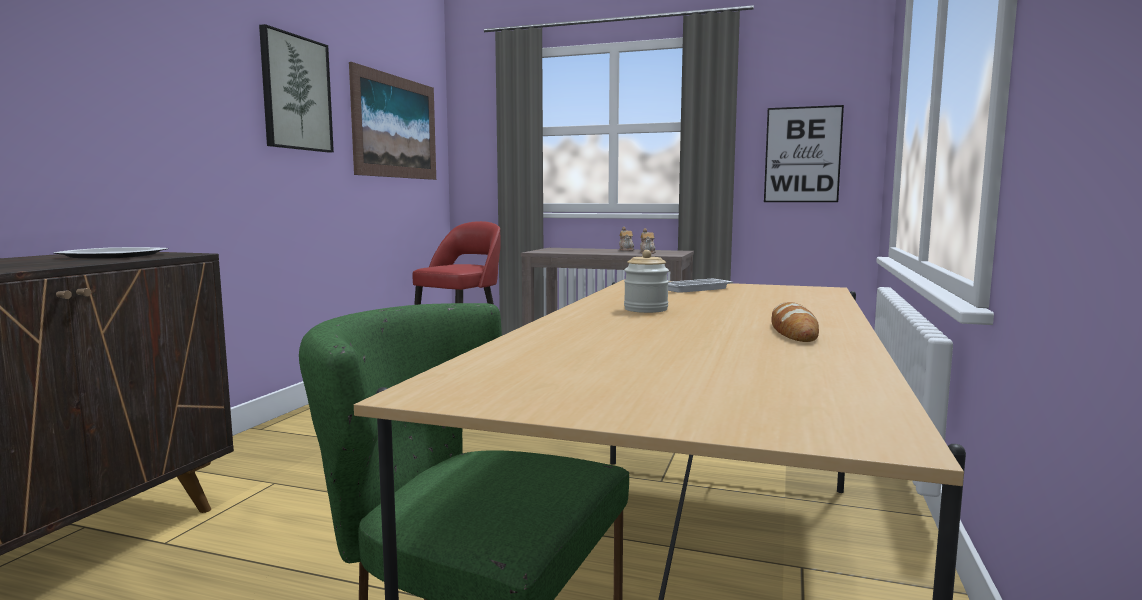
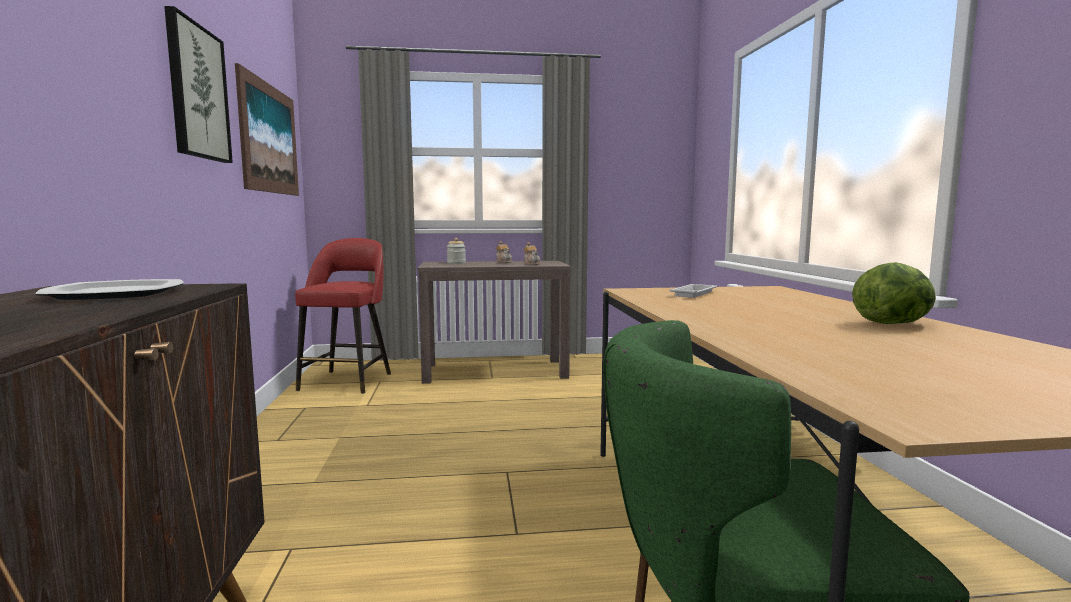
camera: 25 degrees left, 0 degrees up
(645, 309) = (732, 315): jar -> jar (456, 263)
(793, 331) = (893, 323): bread -> lettuce
(802, 155) = (636, 180): picture -> none

